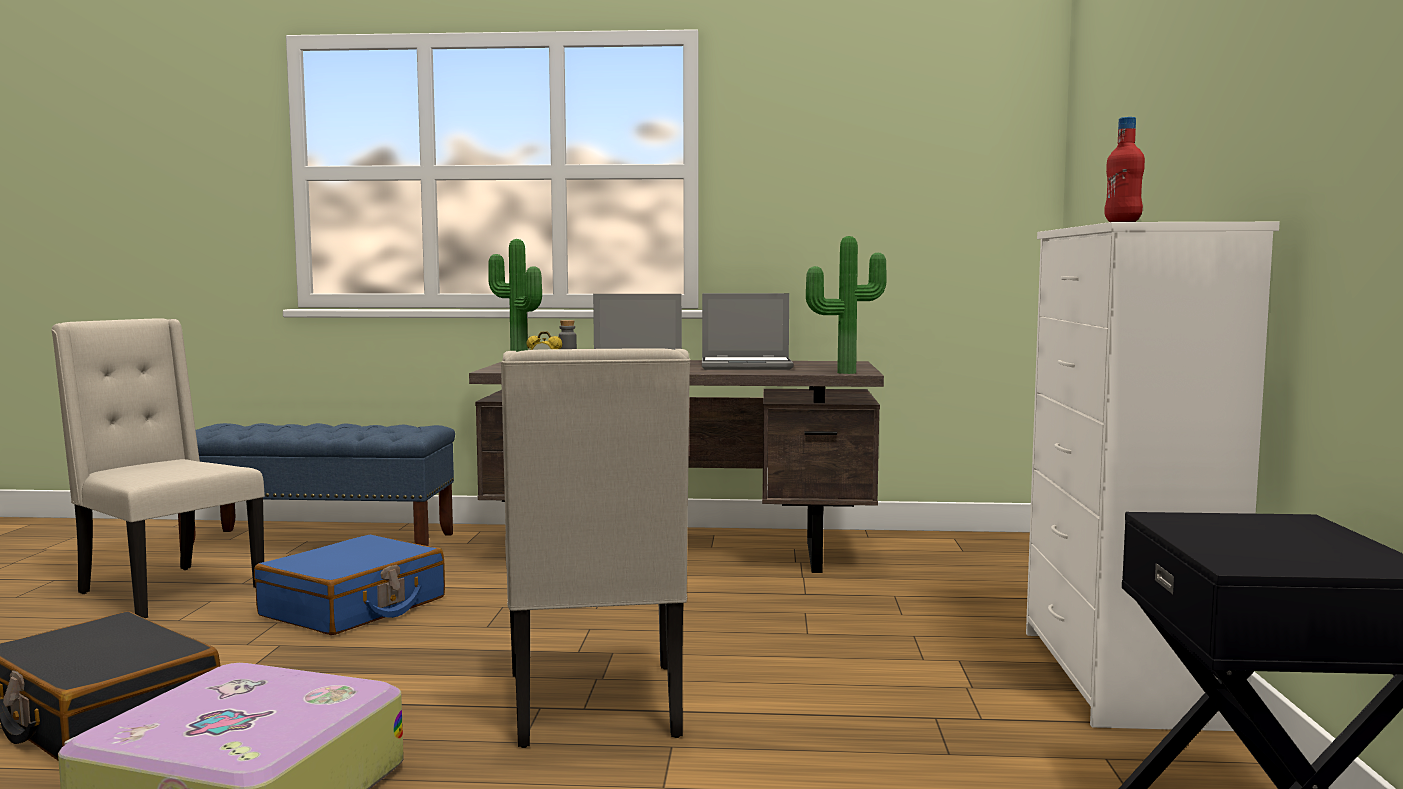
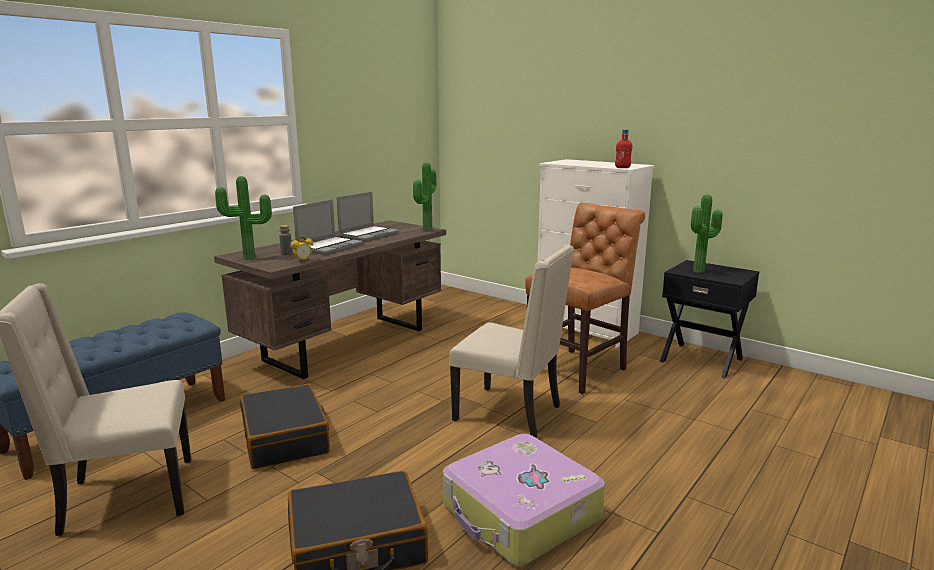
camera: 55 degrees left, 10 degrees up
(354, 607) = (285, 438): blue suitcase -> black suitcase
(891, 717) = (579, 369): none -> brown chair
(1232, 532) = (700, 271): none -> potted plant

